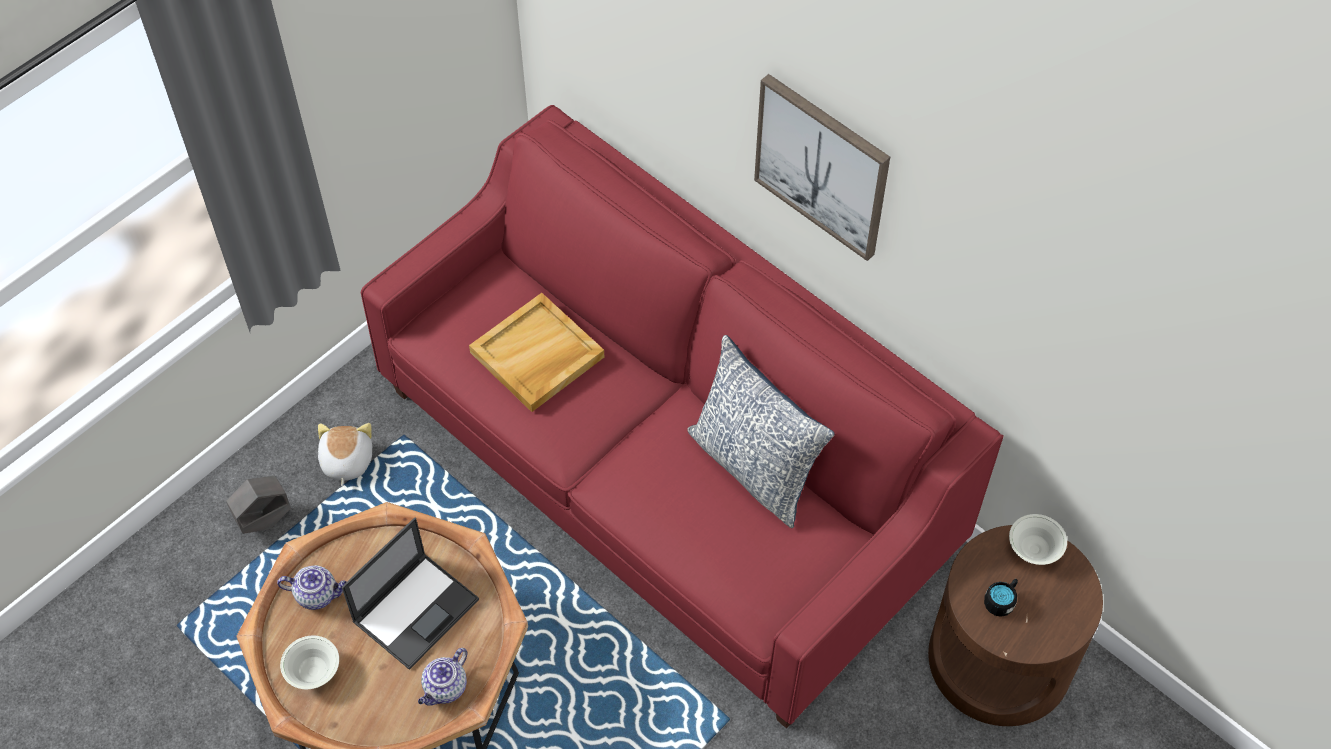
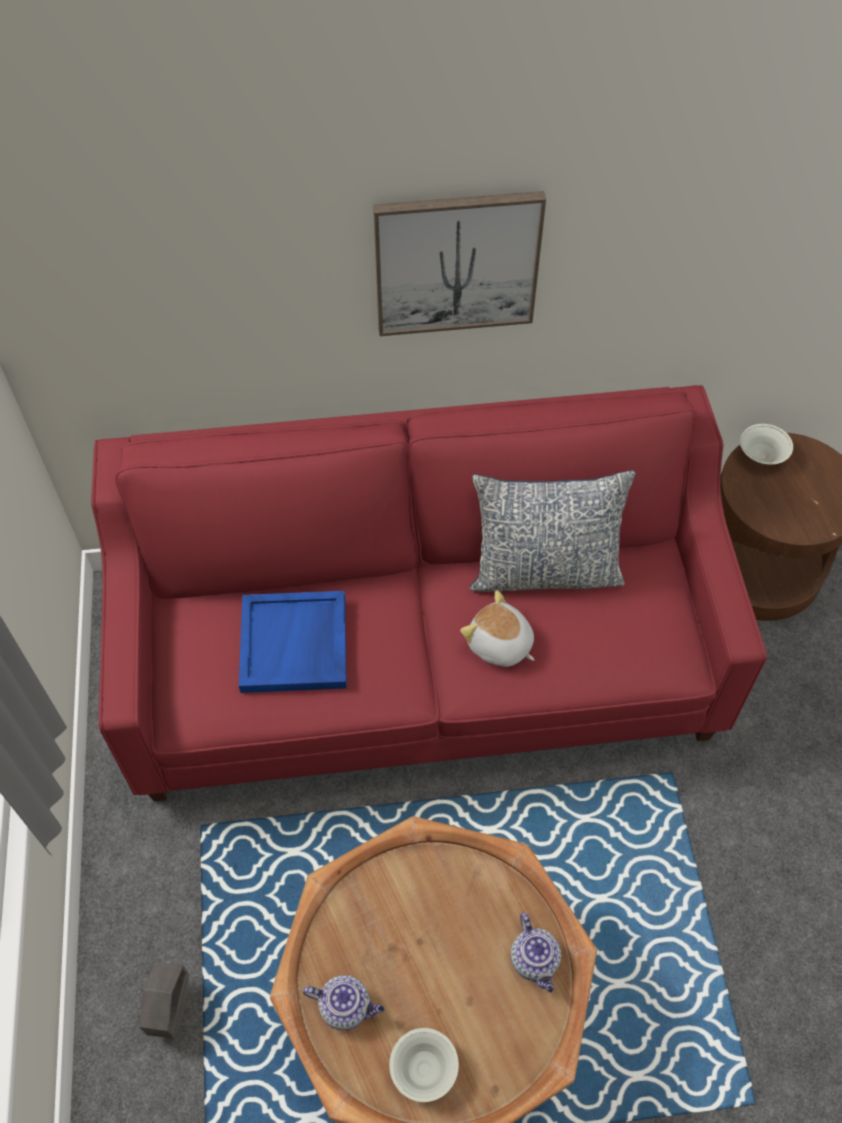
camera: 50 degrees left, 0 degrees up
(318, 594) = (346, 1006): teapot -> teapot turned 60 degrees clockwise
(346, 461) = (180, 893): plush toy -> plush toy (499, 645)
(416, 609) = (436, 928): laptop -> none
(537, 356) = (295, 645): beige tray -> blue tray
(1001, 601) = (788, 505): black mug -> none

